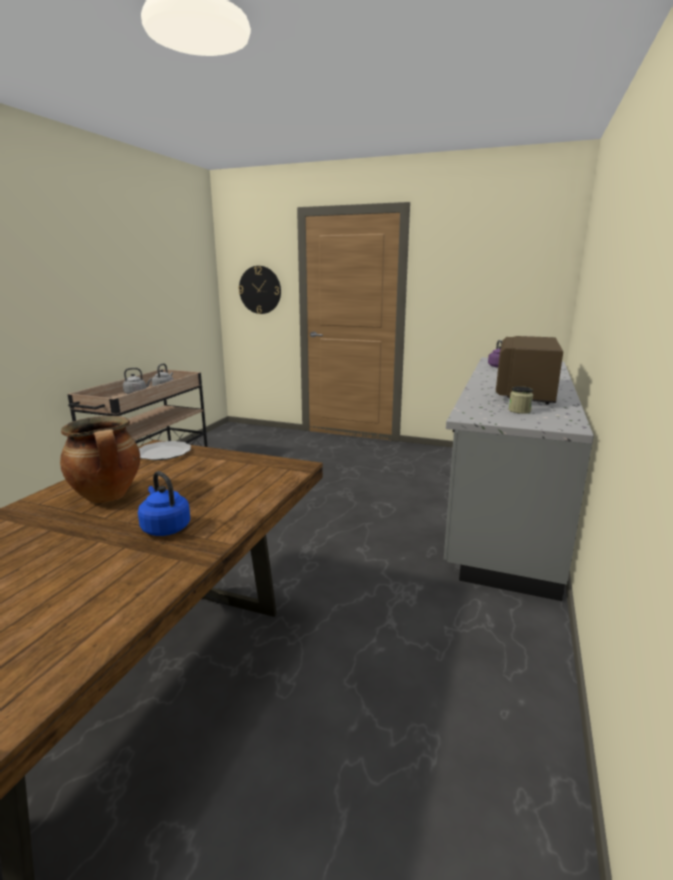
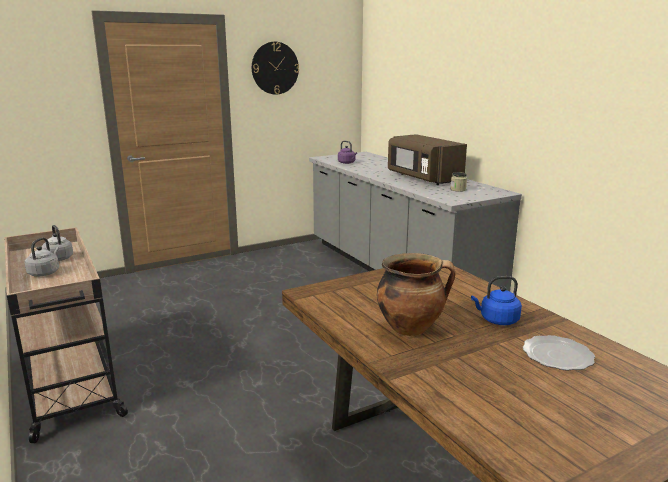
camera: 50 degrees left, 0 degrees up
(164, 453) = (331, 293): plate -> plate (558, 355)
(260, 290) = (45, 112): wall clock -> wall clock (275, 68)

